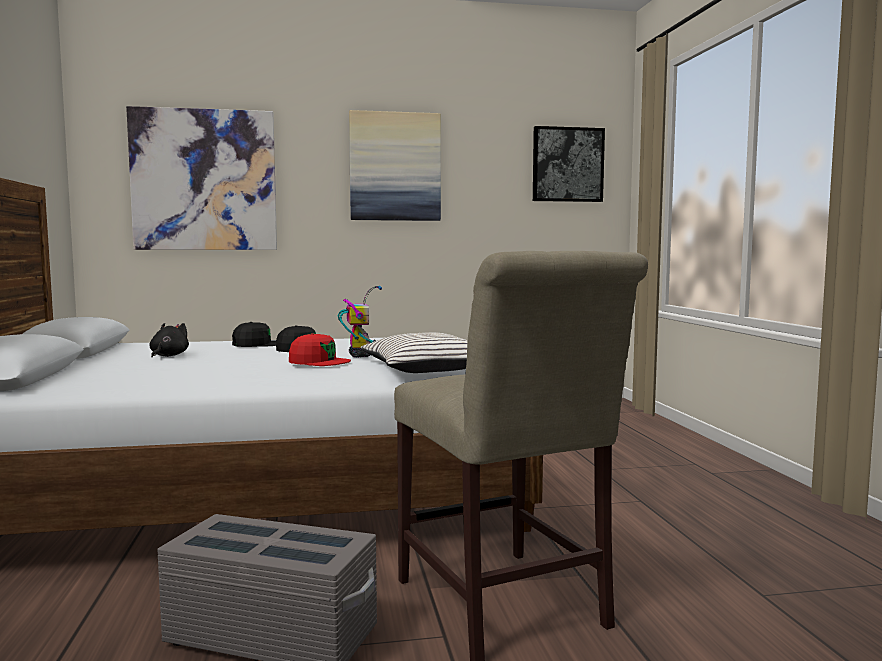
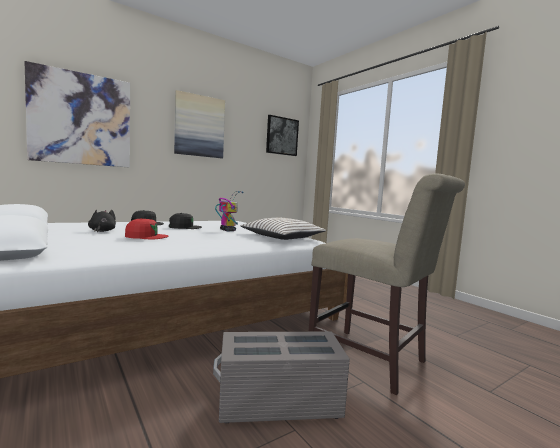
camera: 25 degrees left, 0 degrees up
(319, 361) = (218, 234): red cap -> red cap (146, 236)

